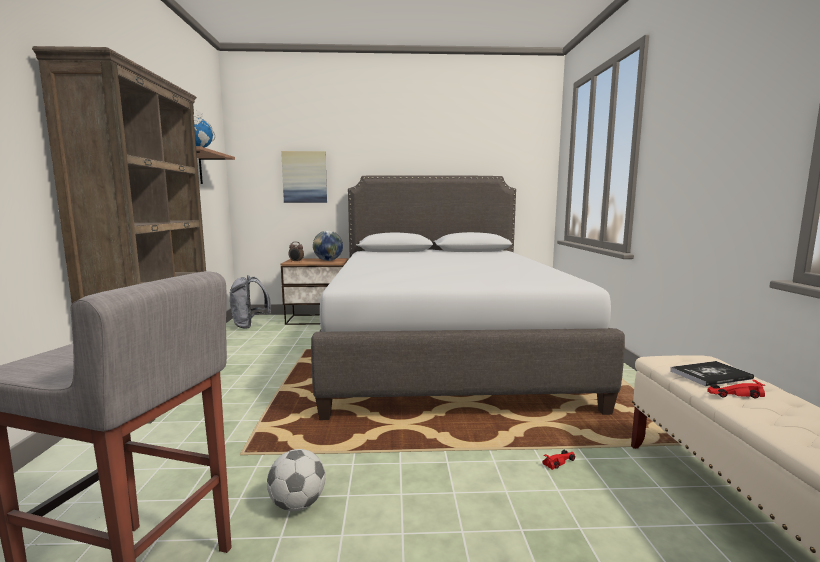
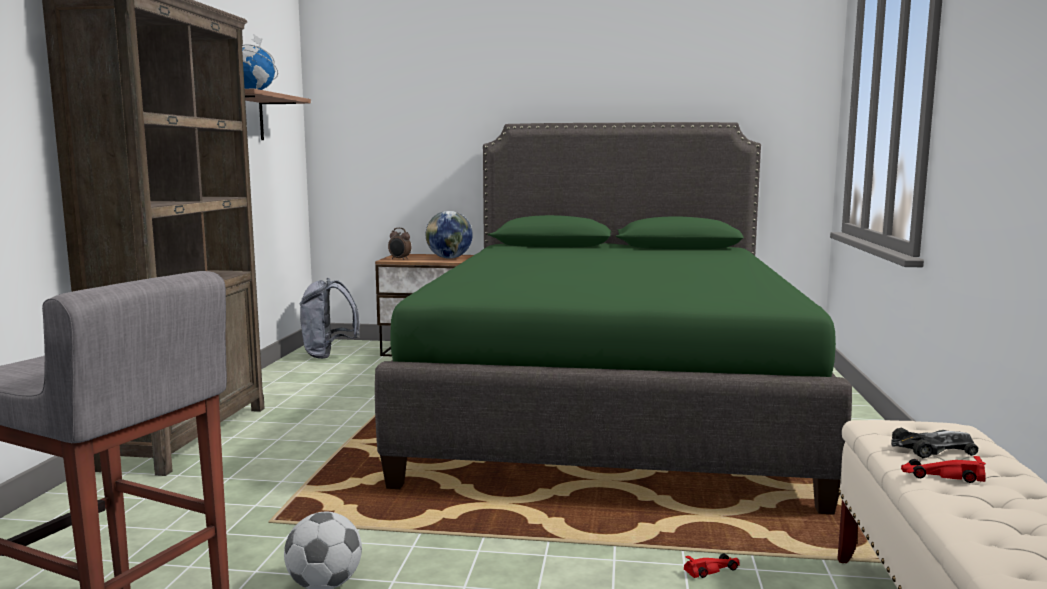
camera: 10 degrees right, 0 degrees up
(304, 177) = (418, 127): picture -> none
(442, 349) = (608, 404): grey bed -> green bed
(710, 375) = (934, 449): book -> toy car

